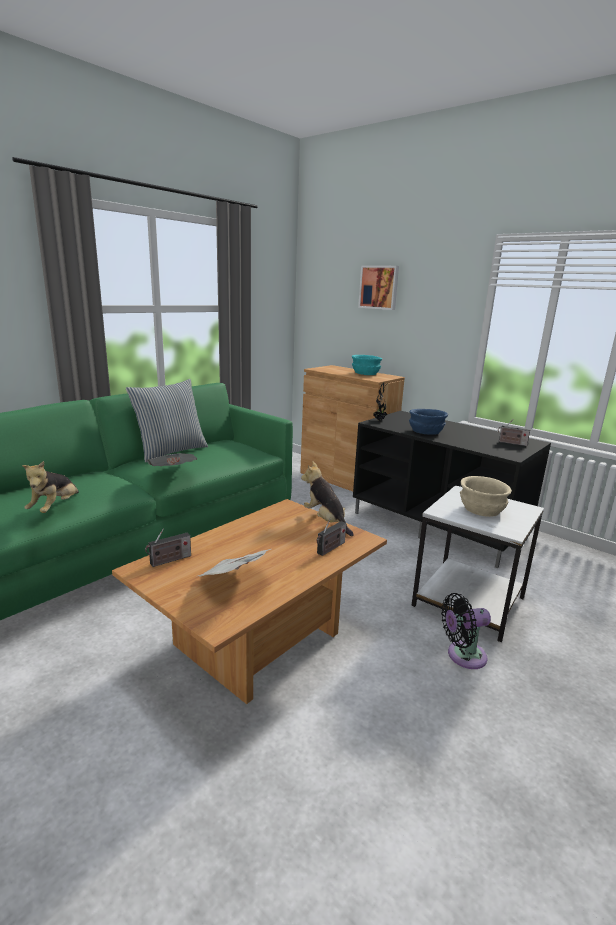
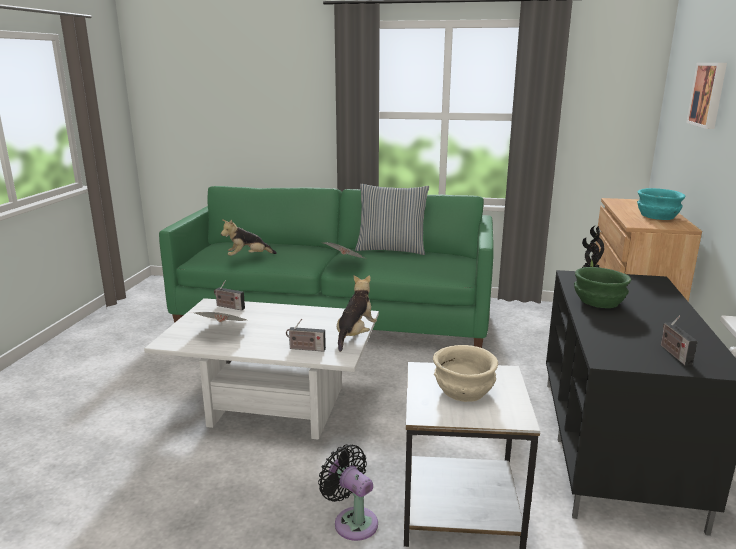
camera: 60 degrees right, 0 degrees up
(259, 642) = (274, 408): brown coffee table -> white coffee table
(425, 432) = (598, 302): blue bowl -> green bowl

